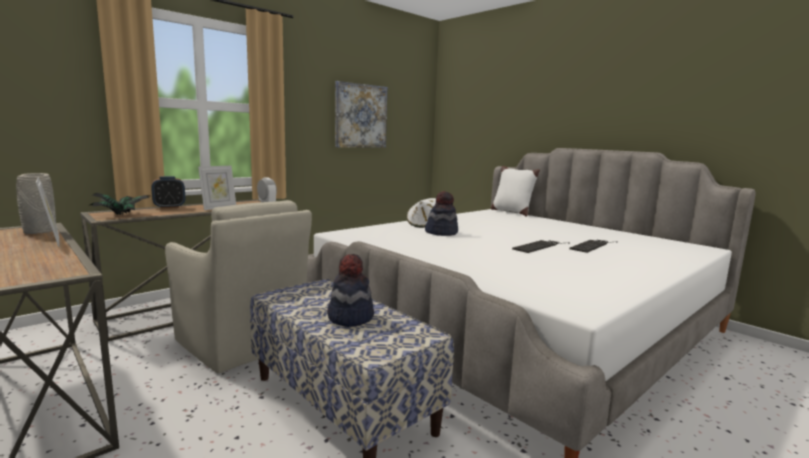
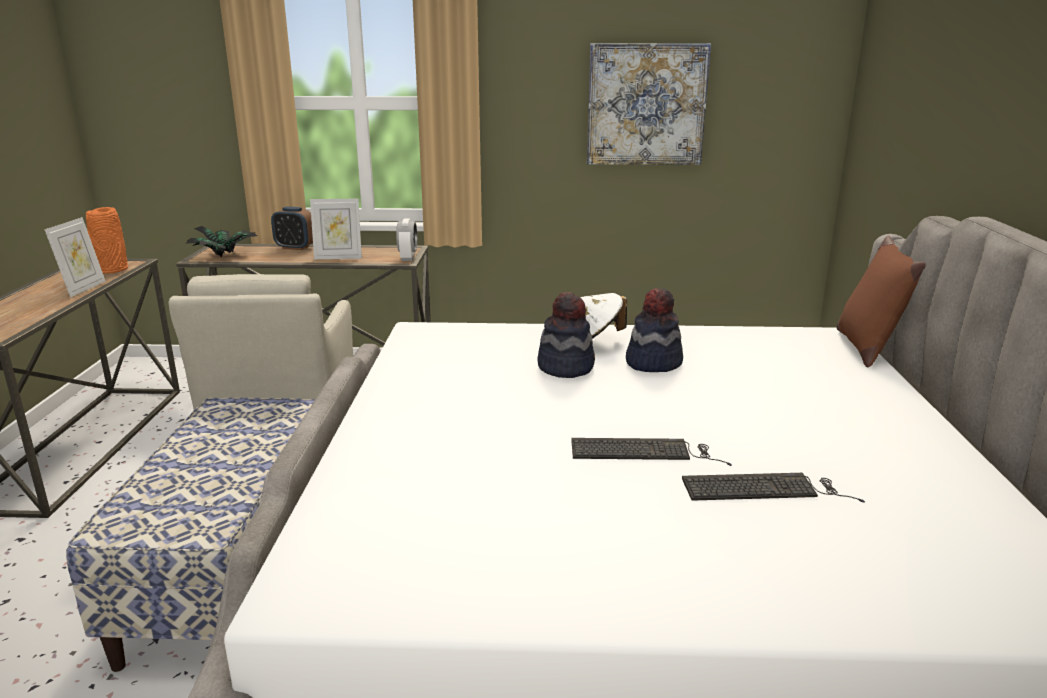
camera: 45 degrees right, 10 degrees up
(39, 231) = (112, 270): grey vase -> orange vase
(350, 317) = (207, 468): hat -> hat (653, 362)
(511, 212) = (868, 347): white pillow -> brown pillow

